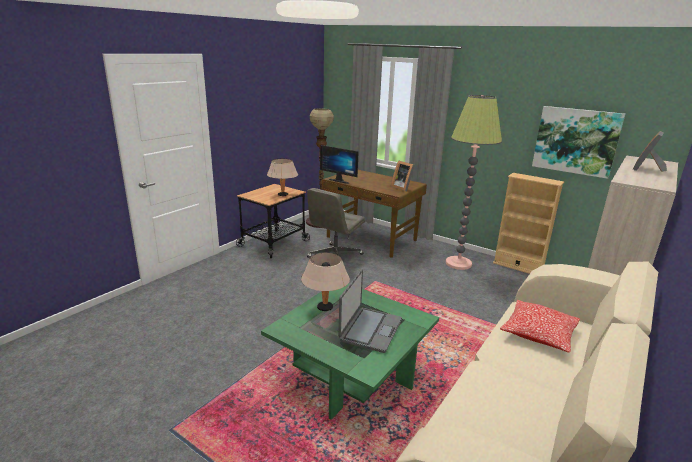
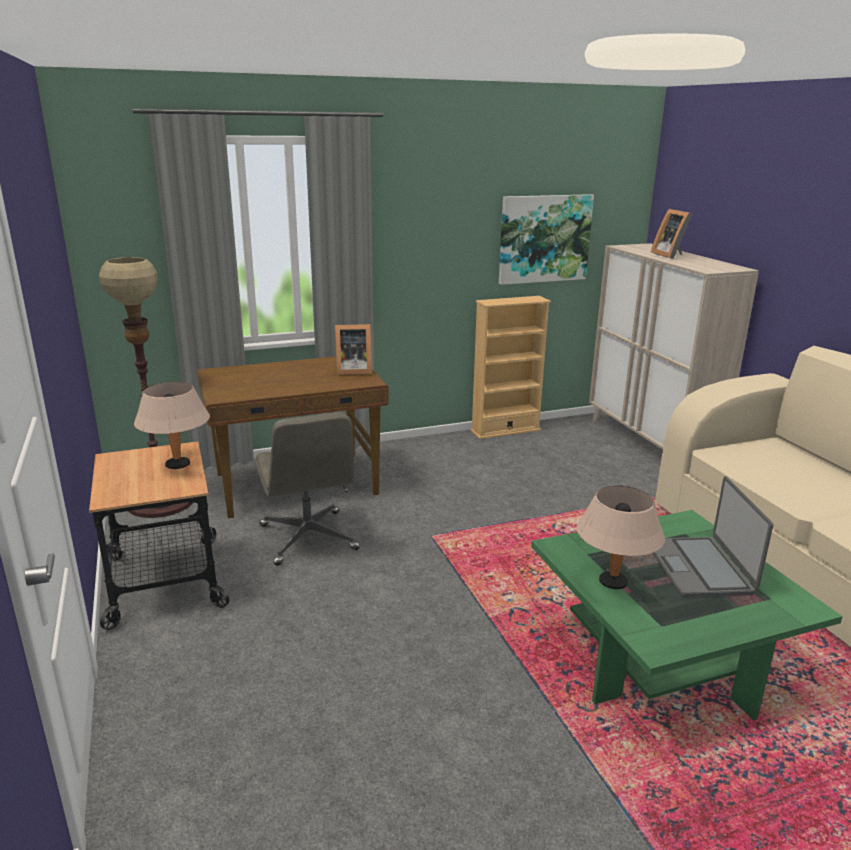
camera: 55 degrees left, 0 degrees up
(340, 180) = (243, 395): monitor -> none
(370, 330) = (700, 568): laptop -> laptop turned 150 degrees counterclockwise
(458, 263) = (455, 458): floor lamp -> none
(538, 333) = (774, 469): pillow -> none

